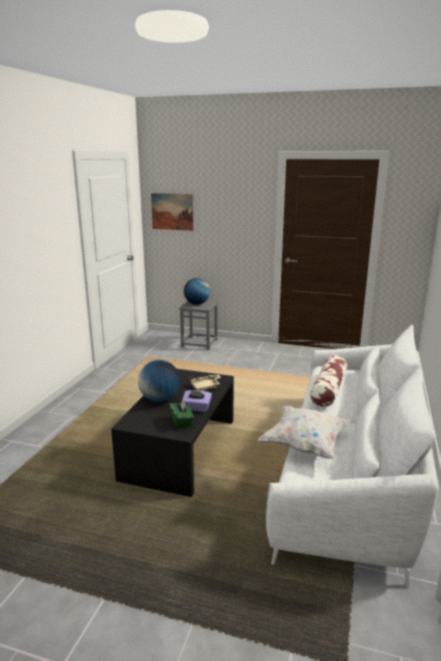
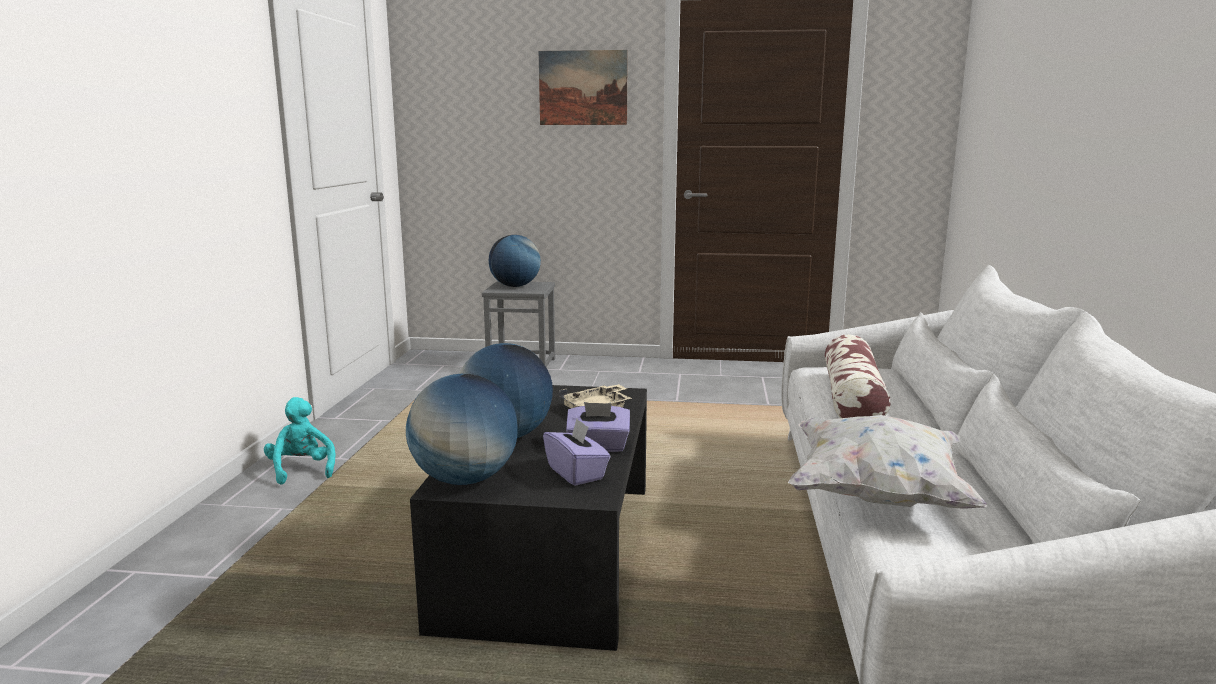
camera: 10 degrees left, 5 degrees down
(84, 397) = (302, 470): none -> turquoise plush toy
(135, 421) = (465, 479): none -> globe
(172, 211) = (457, 109): picture -> picture (583, 88)
(181, 421) = (576, 473): green tissue box -> purple tissue box

